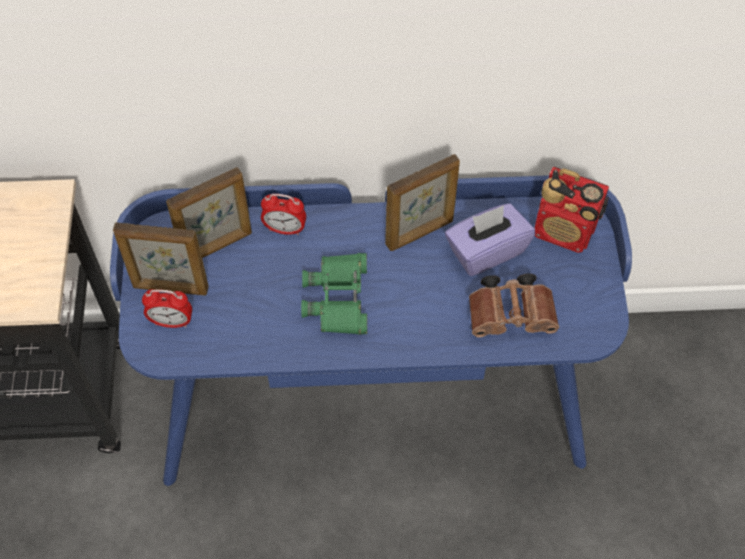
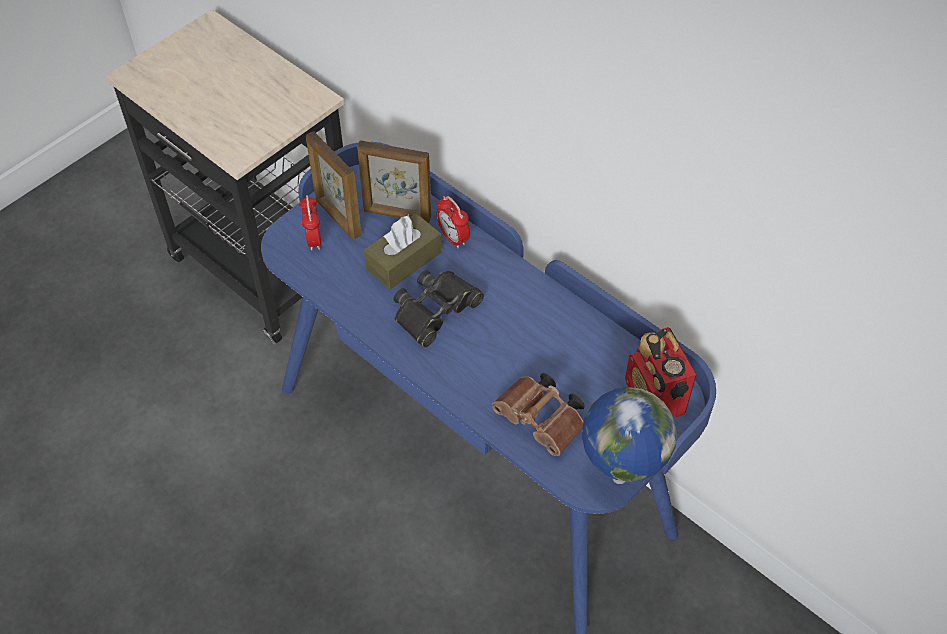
camera: 45 degrees right, 5 degrees down
(172, 322) = (314, 239): alarm clock -> alarm clock turned 150 degrees counterclockwise
(267, 279) = (403, 260): none -> brown tissue box
(338, 298) = (435, 310): green binoculars -> black binoculars
(420, 233) = (544, 313): picture frame -> none
(486, 251) = (577, 363): purple tissue box -> none
(605, 310) = (617, 476): none -> globe

